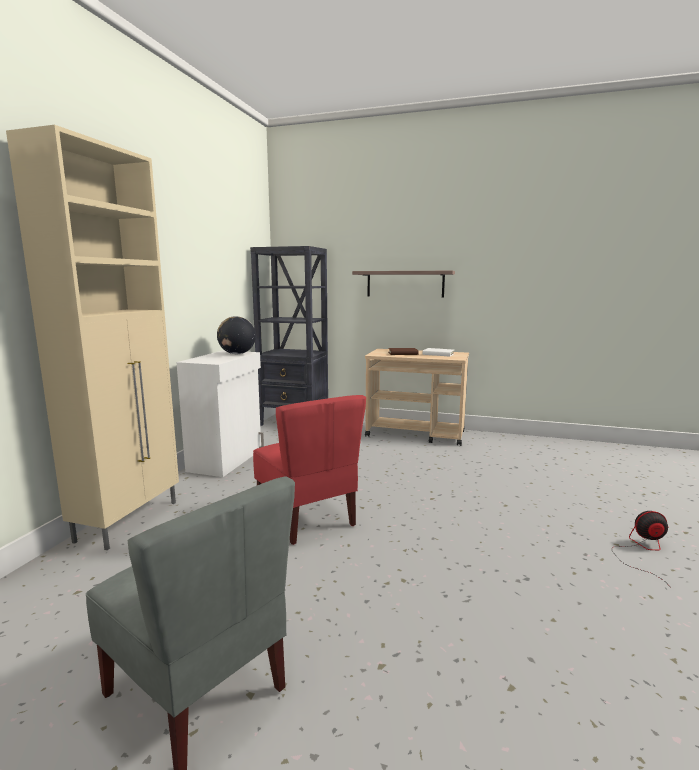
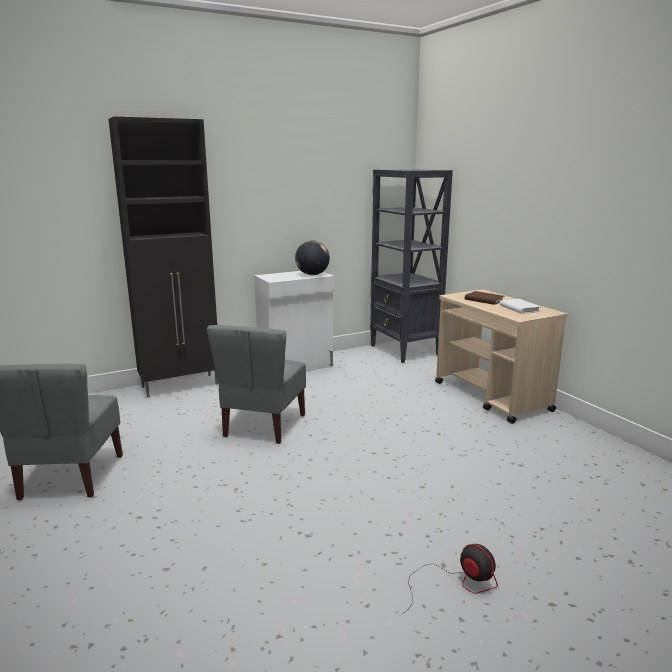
camera: 45 degrees right, 5 degrees up
(130, 520) = (181, 385): beige cabinet -> black cabinet
(307, 518) = (263, 426): red chair -> grey chair
(405, 284) = (517, 216): shelf -> none

